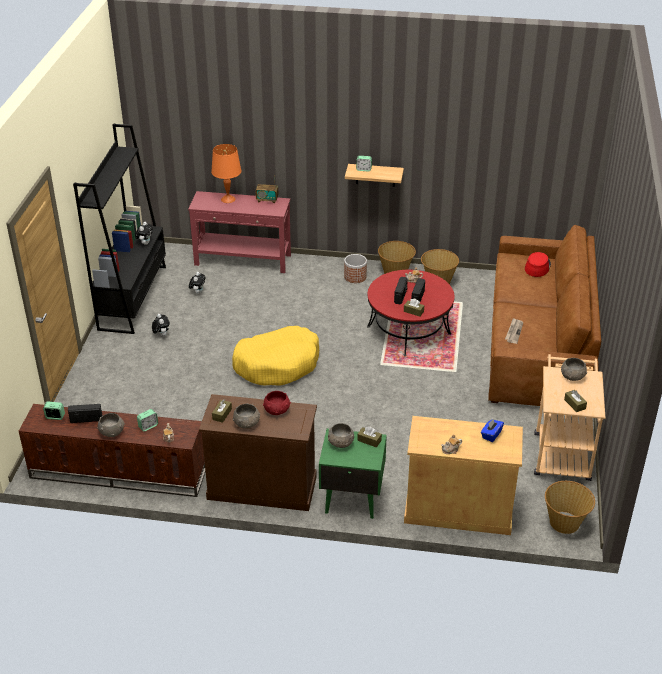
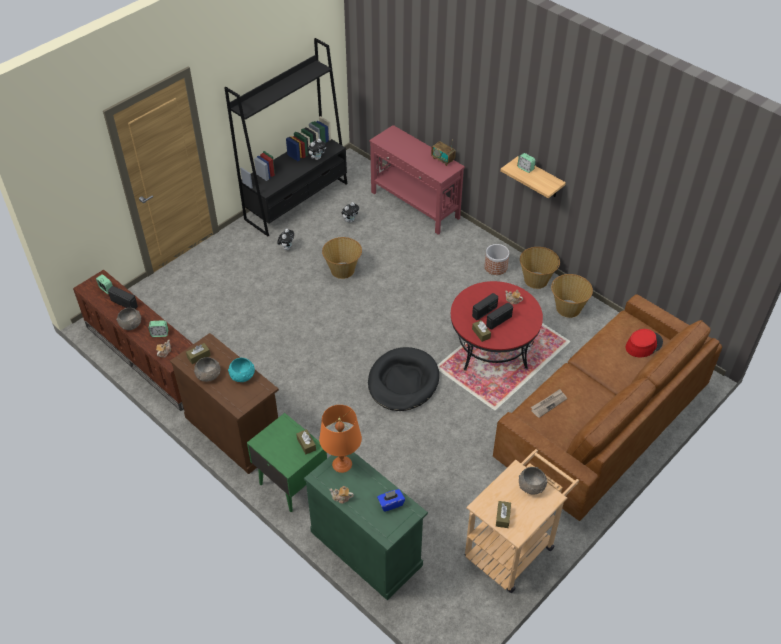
camera: 35 degrees right, 10 degrees up
(228, 199) = (411, 144): orange table lamp -> orange table lamp (342, 464)
(277, 364) = (350, 322): yellow dog bed -> none
(277, 410) = (242, 376): red bowl -> turquoise bowl
(341, 443) = (282, 433): grey bowl -> none
(366, 386) = (403, 381): none -> black dog bed
(458, 510) = (366, 548): beige cabinet -> green cabinet
(565, 522) = (447, 619): basket -> basket (343, 270)

